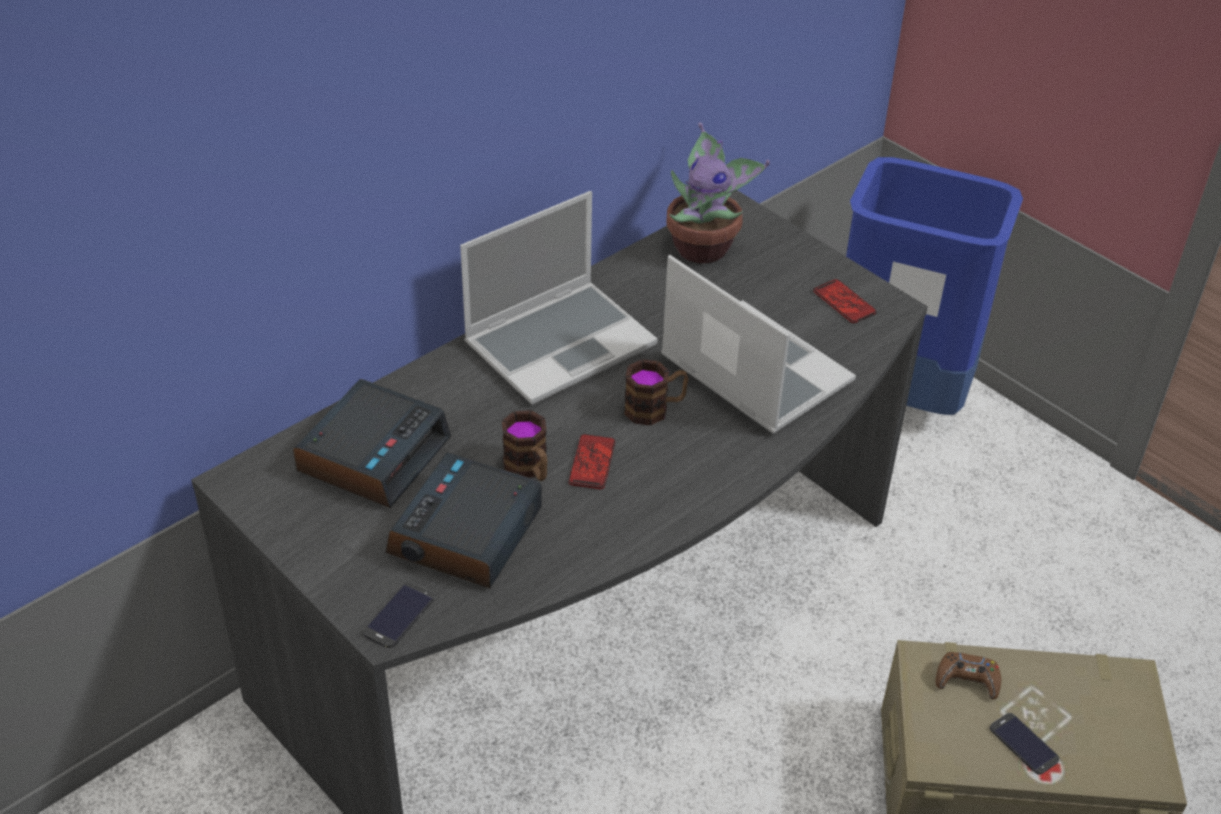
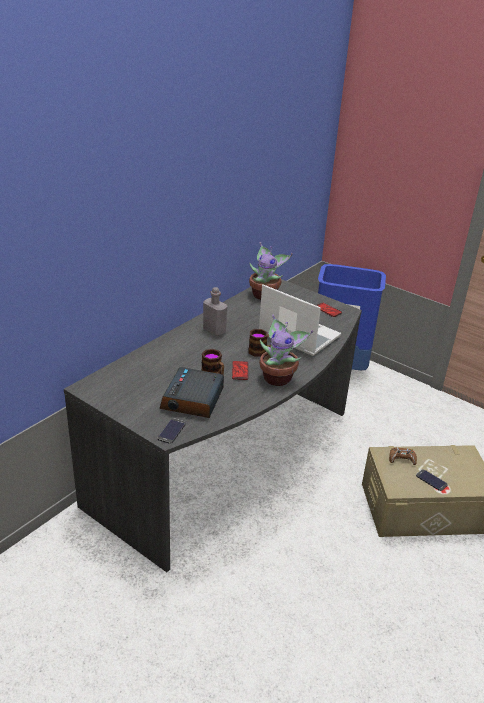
camera: 10 degrees left, 10 degrees down
(374, 454) = (144, 374): alarm clock -> none
(560, 343) = (214, 330): laptop -> grey bottle
(676, 490) = (278, 378): none -> potted plant

